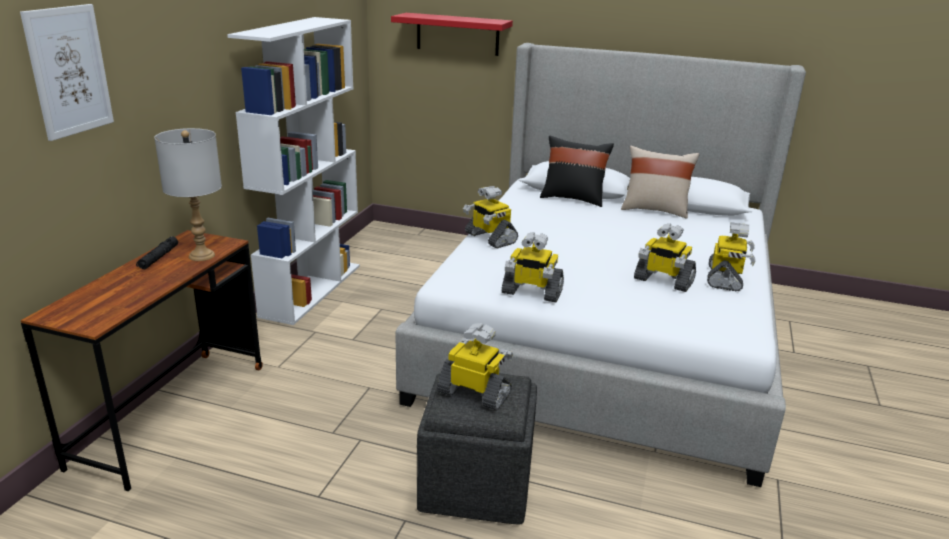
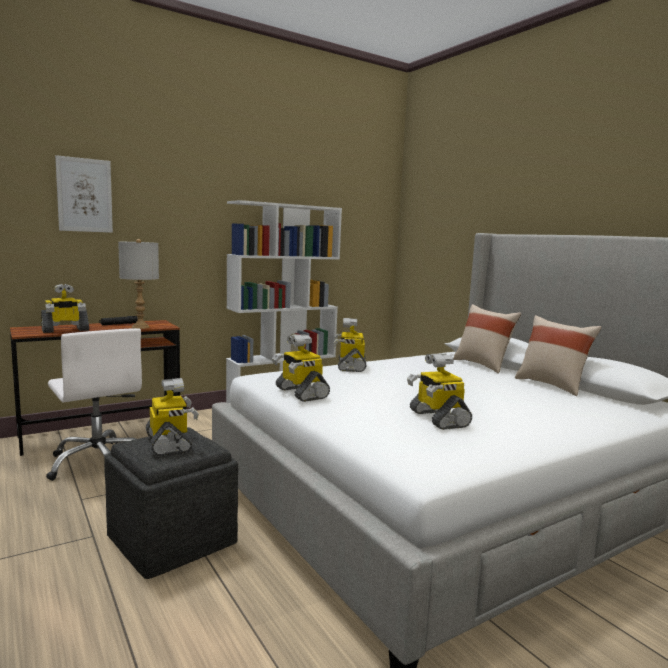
camera: 40 degrees right, 15 degrees down
(248, 449) = (99, 462): none -> white office chair
(457, 34) = (449, 231): red shelf -> none
(573, 198) = (483, 365): black pillow -> beige pillow
(725, 279) = (512, 435): toy robot -> toy robot (65, 330)

